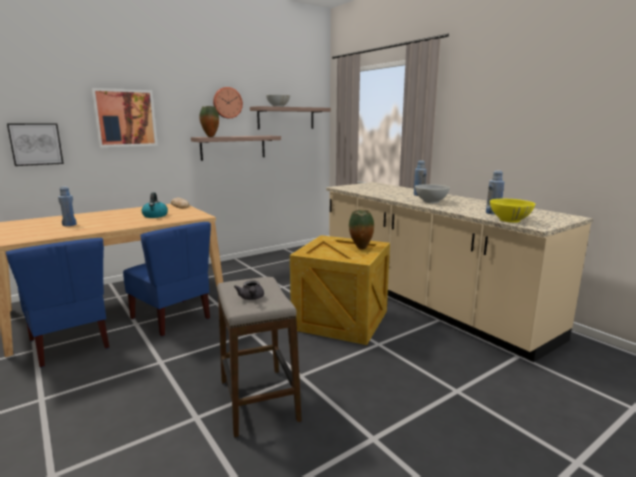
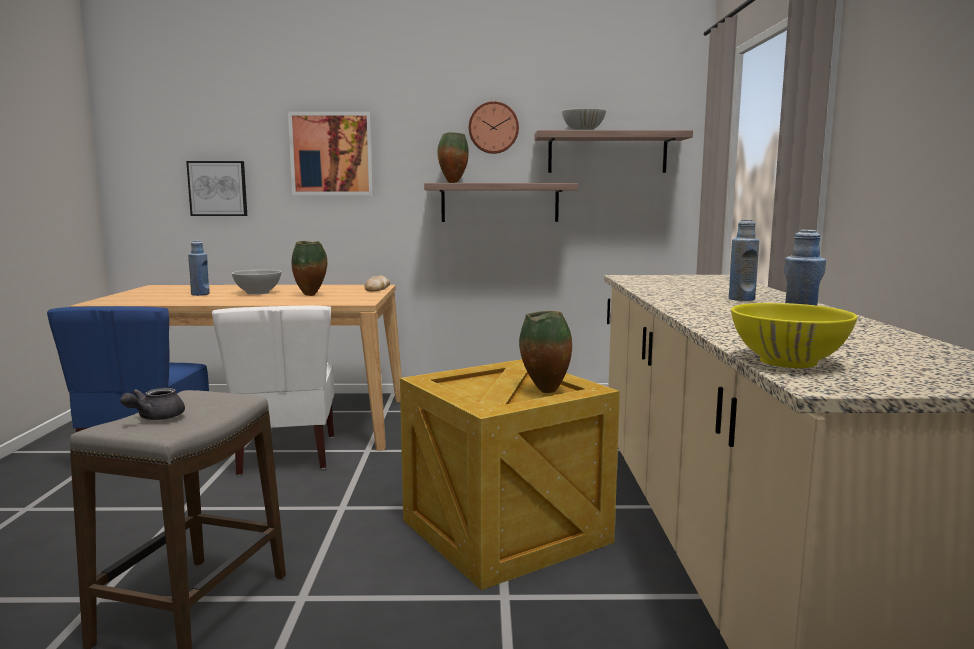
camera: 35 degrees right, 5 degrees down
(155, 216) = (311, 295): kettle -> vase
(172, 318) = (285, 455): blue chair -> white chair
(431, 201) = (724, 311): white bowl -> white bowl (258, 293)

